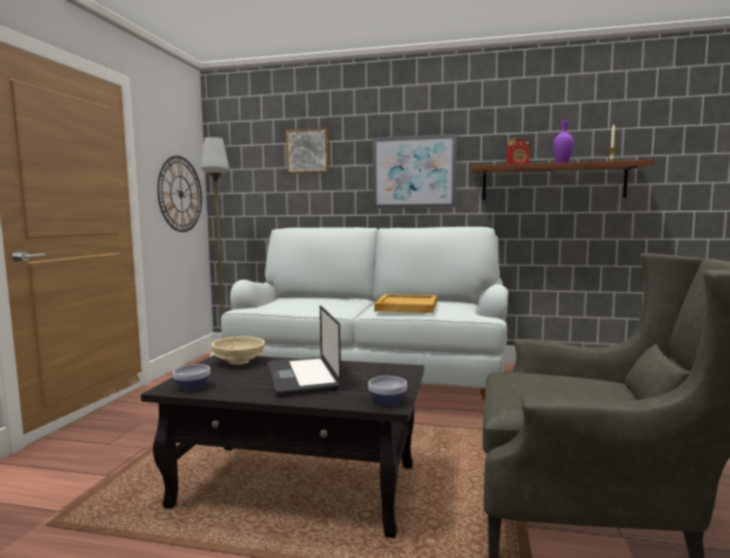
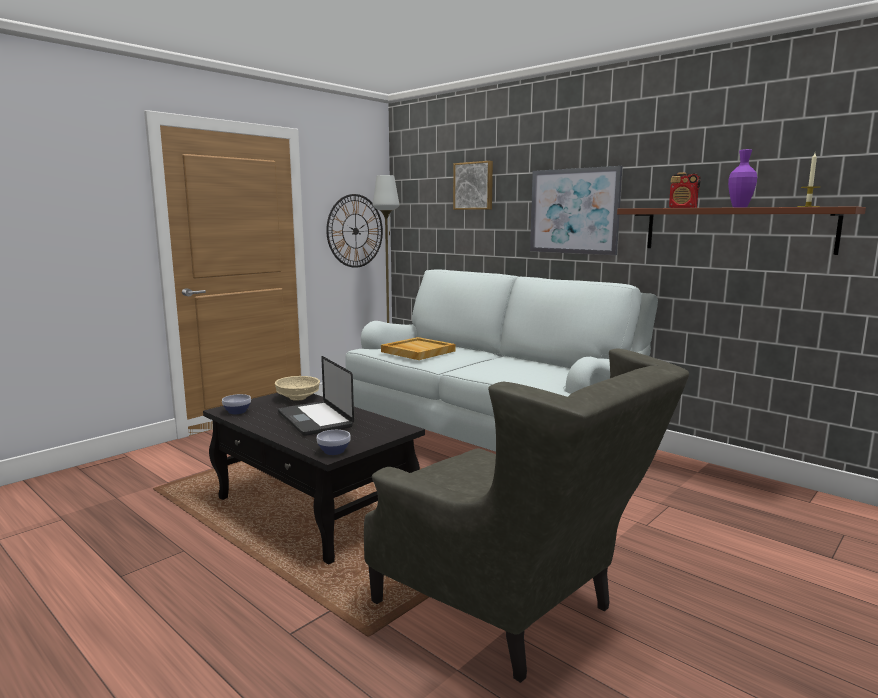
camera: 30 degrees right, 5 degrees up
(302, 377) = (315, 419): laptop -> laptop turned 45 degrees counterclockwise
(406, 307) = (497, 368): beige tray -> beige tray (417, 351)

